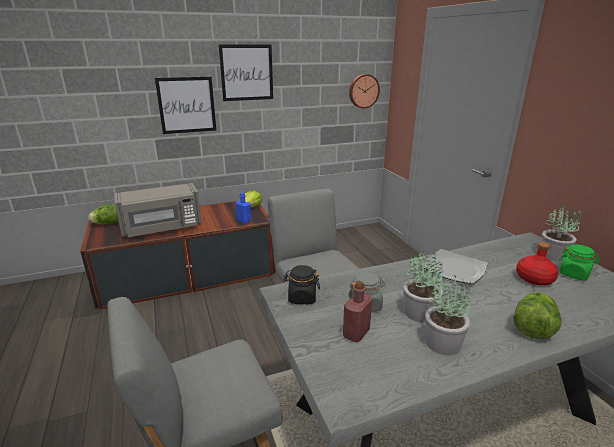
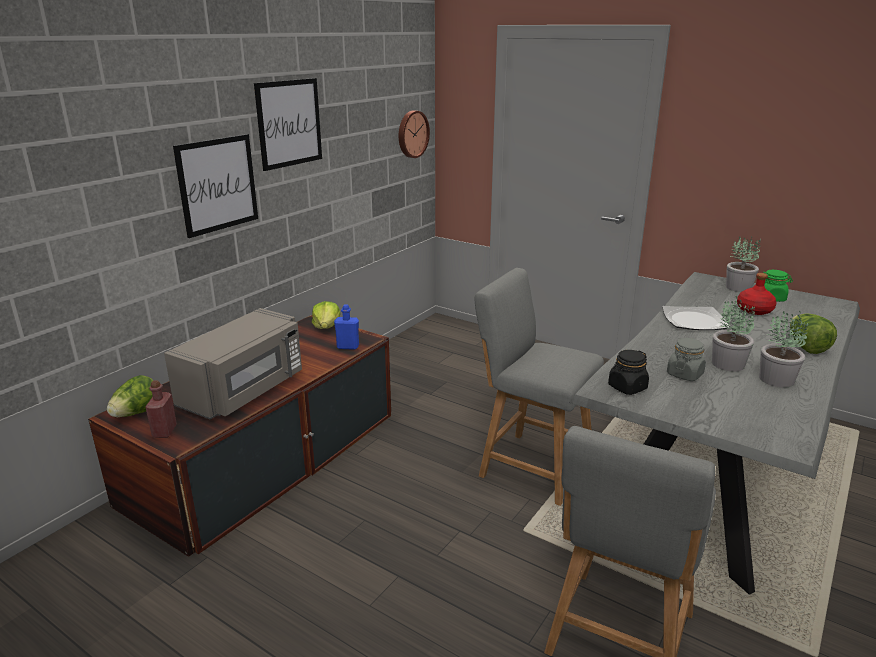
camera: 35 degrees left, 0 degrees up
(356, 333) = (715, 397): red bottle -> red bottle (164, 431)

